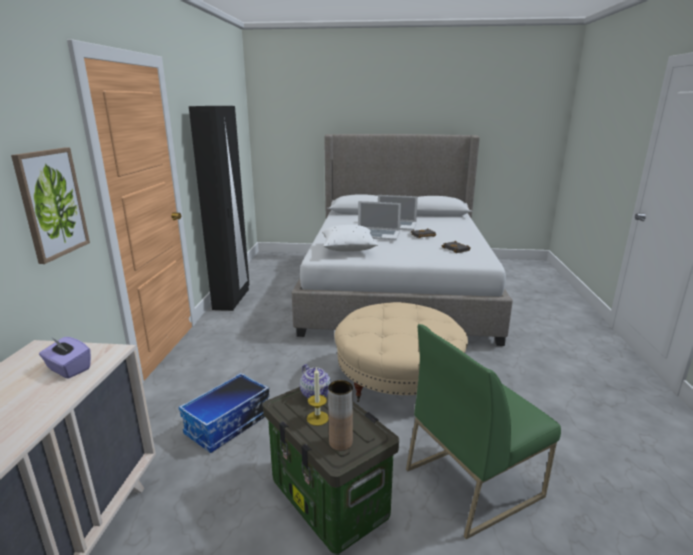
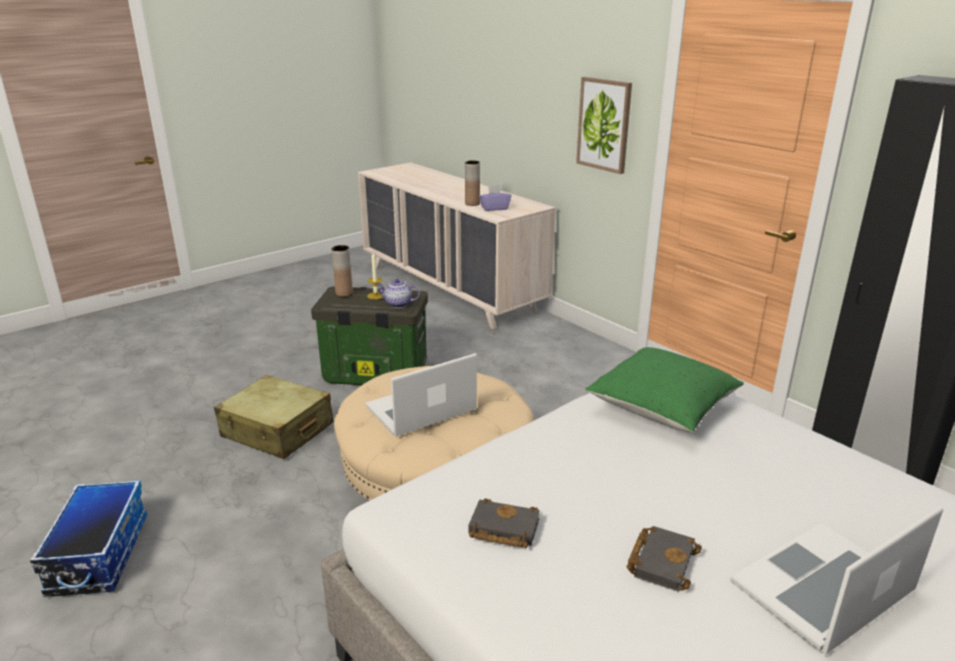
camera: 135 degrees right, 5 degrees up
(49, 394) = (472, 203): none -> brown vase
(228, 425) = (515, 370): storage box -> storage box (98, 555)
(348, 249) = (662, 408): white pillow -> green pillow
(376, 234) = (733, 487): laptop -> laptop (421, 408)
(473, 481) = (277, 431): green chair -> beige suitcase

